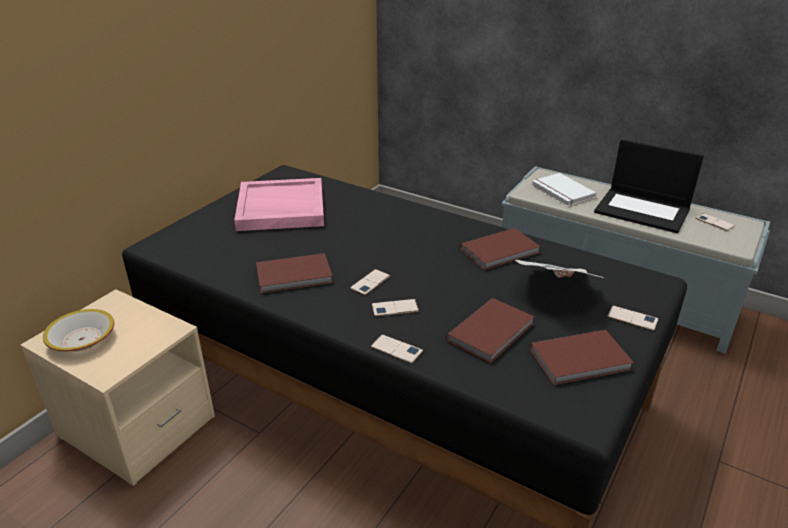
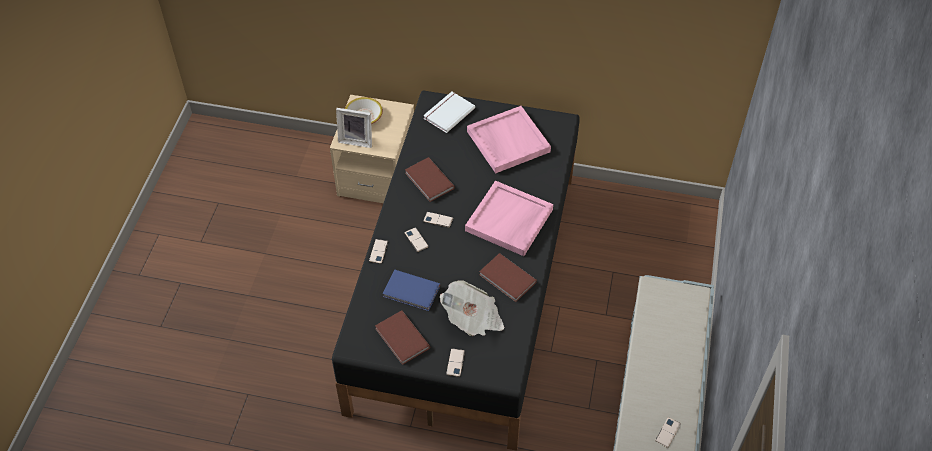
camera: 70 degrees right, 20 degrees up
(120, 357) = (356, 139): none -> picture frame
(407, 232) = (509, 221): none -> pink tray
(493, 332) = (411, 292): brown book -> blue book
(561, 192) = (667, 312): white book -> white book (448, 113)
(643, 210) = (662, 377): laptop -> none

